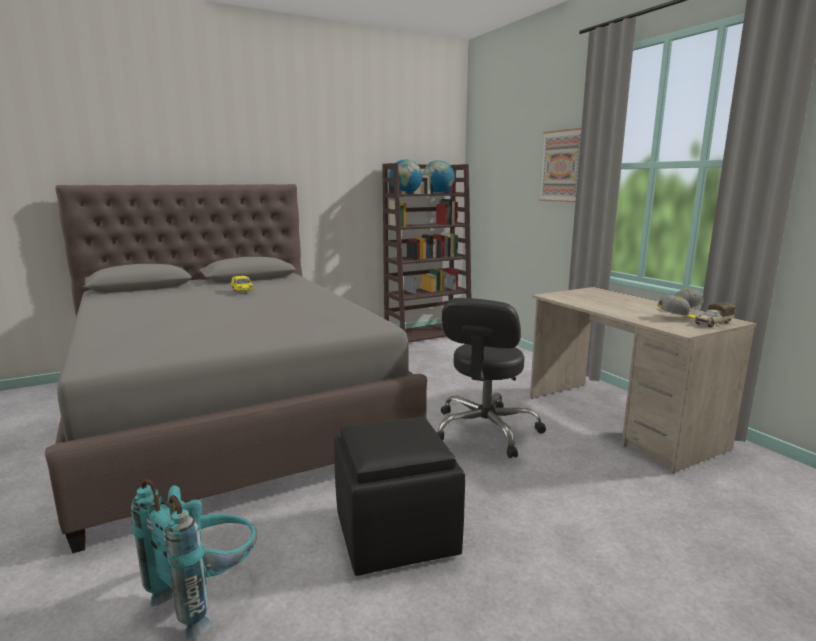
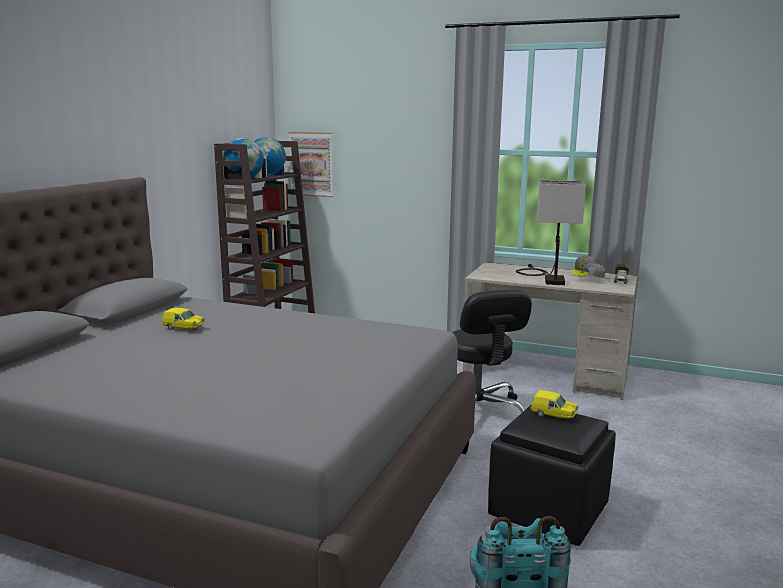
camera: 40 degrees left, 0 degrees up
(405, 430) = (553, 415): none -> yellow toy car
(561, 166) = (422, 148): picture -> picture (311, 164)
(621, 306) = (545, 277): none -> table lamp

